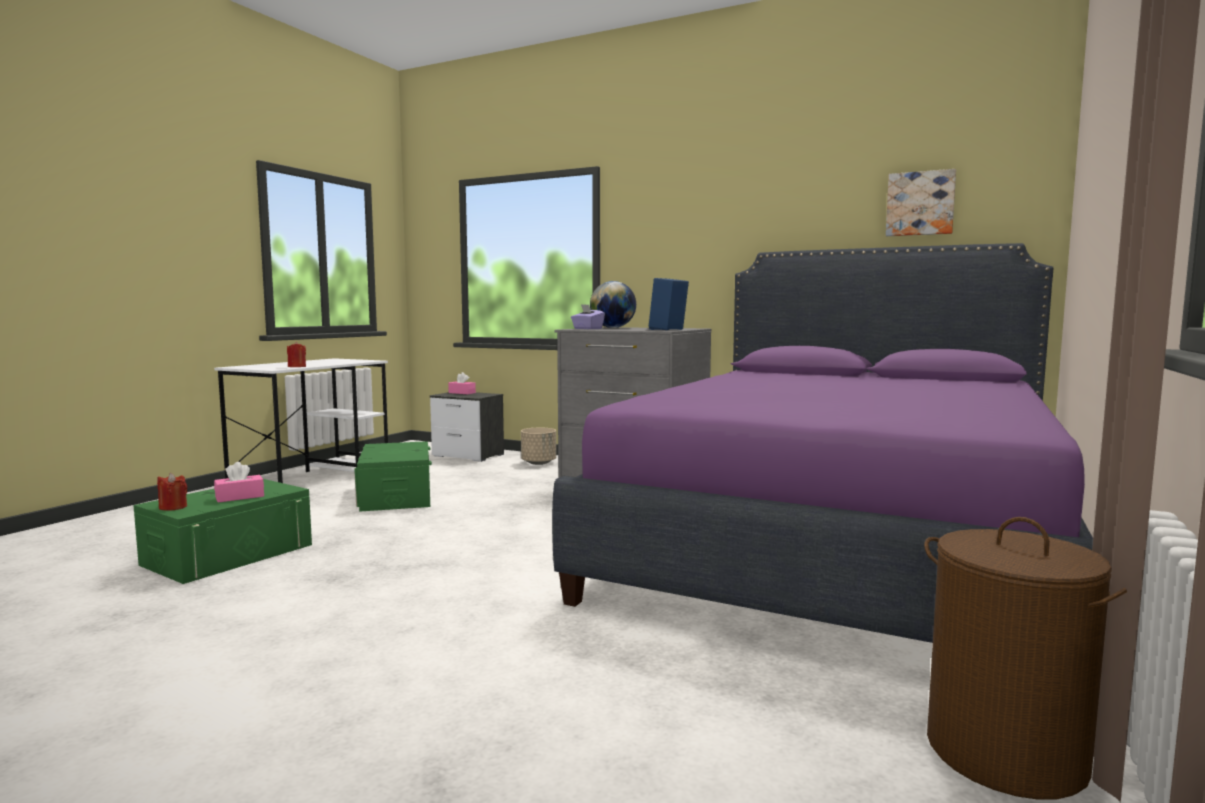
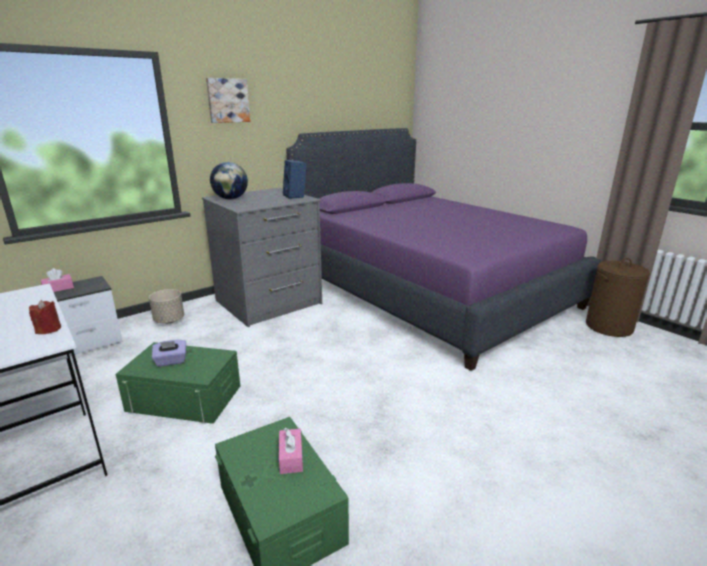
camera: 65 degrees left, 15 degrees up
(173, 507) = (298, 504): red candle -> none
(587, 329) = (246, 206): purple tissue box -> purple tissue box (171, 361)
(920, 204) = (365, 104): picture -> picture (227, 100)

